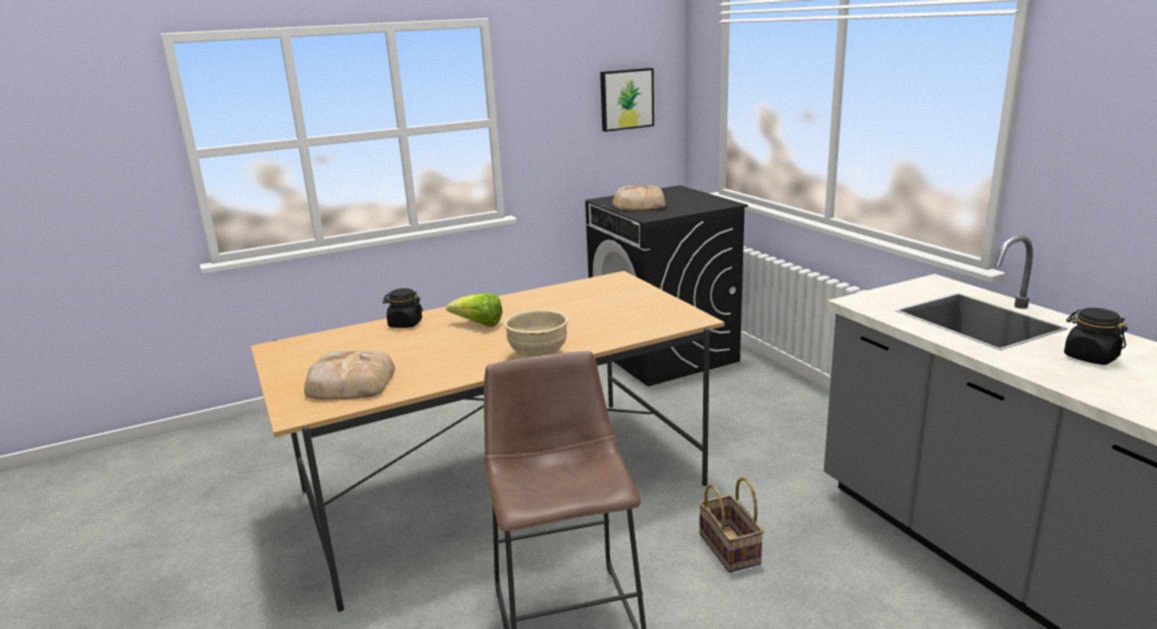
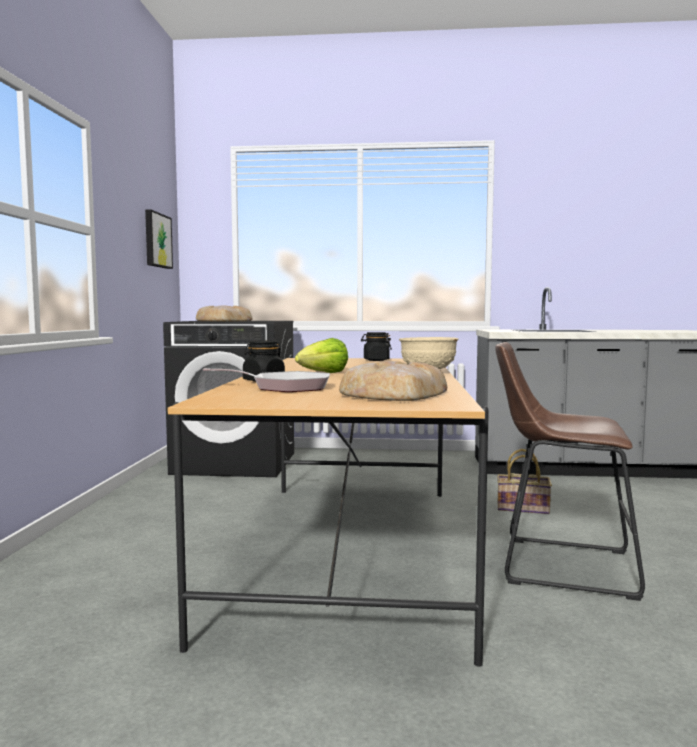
camera: 60 degrees left, 15 degrees down
(366, 342) = (285, 387): none -> frying pan
(1090, 357) = (616, 330): black jar -> black jar (376, 360)

